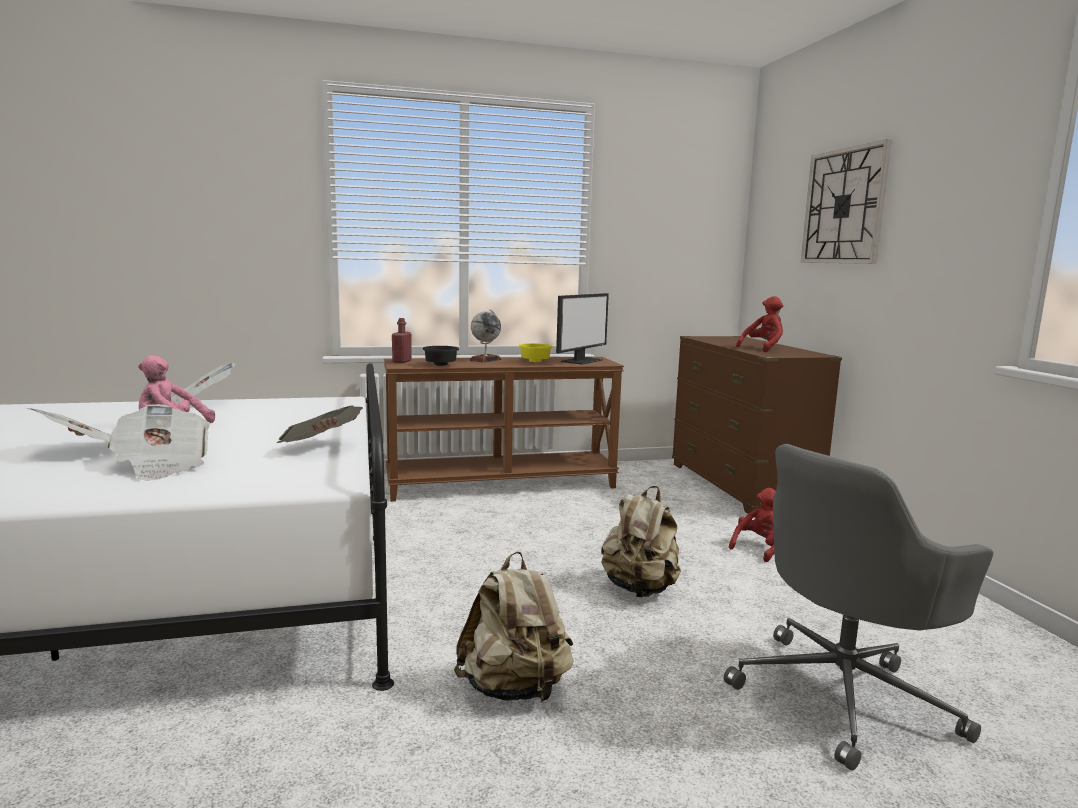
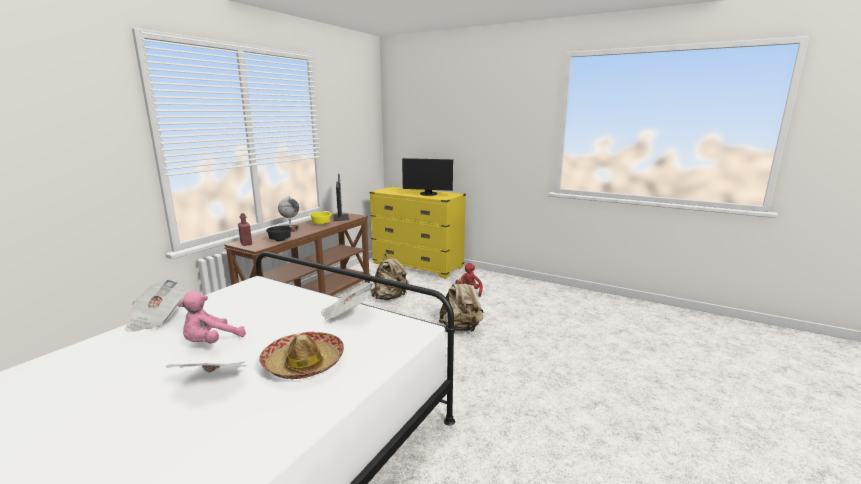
camera: 45 degrees left, 5 degrees up
(162, 466) = (303, 364): newspaper -> hat
(515, 688) = (493, 390): beige backpack -> beige backpack (390, 297)
(740, 487) = (418, 265): brown dresser -> yellow dresser
(763, 349) = (428, 194): red plush toy -> monitor
(844, 206) = (454, 121): wall clock -> none
(844, 695) = (570, 334): grey office chair -> none

